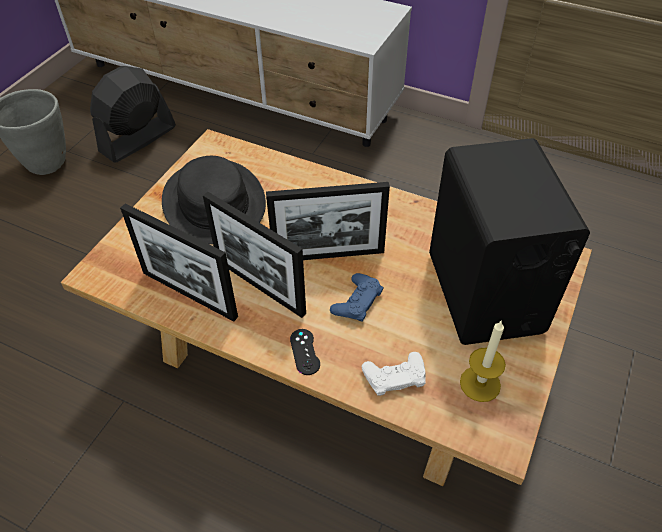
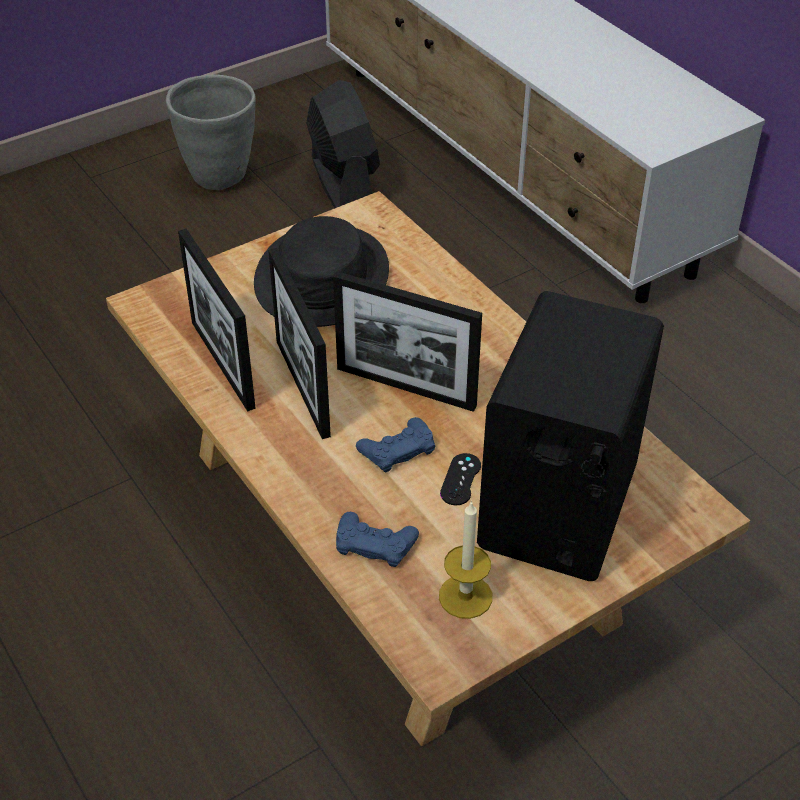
camera: 30 degrees right, 5 degrees down
(137, 139) = (343, 185): black fan -> black fan turned 90 degrees clockwise
(305, 352) = (297, 474): black game controller -> black game controller (460, 479)
(394, 376) = (375, 543): white game controller -> blue game controller

